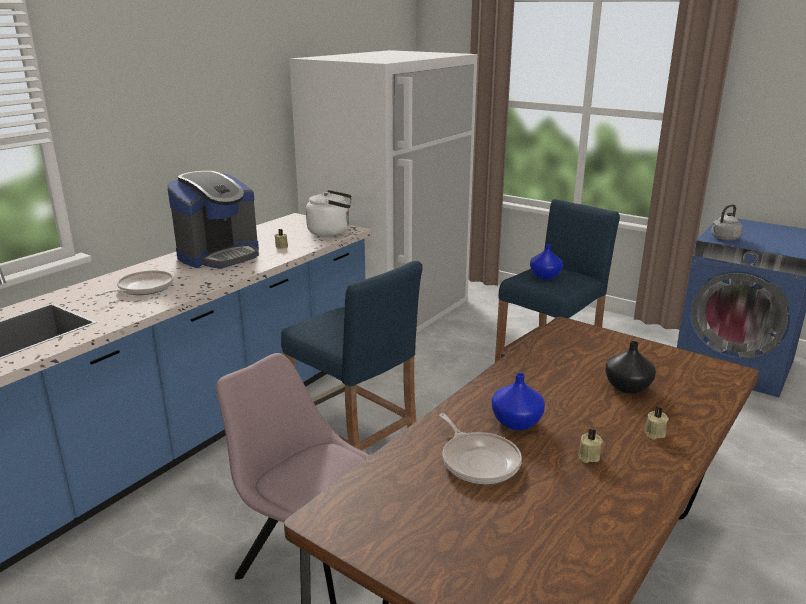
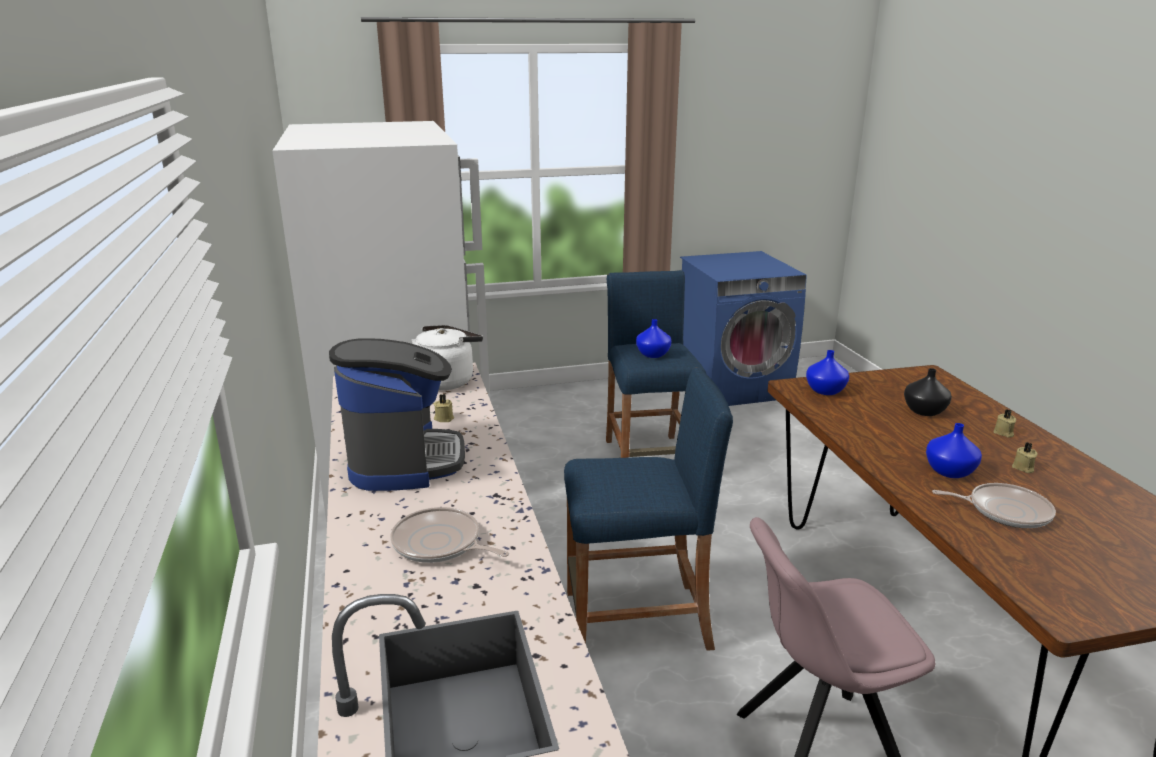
camera: 50 degrees left, 0 degrees up
(143, 288) = (440, 544): frying pan -> frying pan turned 45 degrees counterclockwise
(583, 340) = (825, 391): none -> blue vase
(723, 238) = (729, 274): grey kettle -> none

